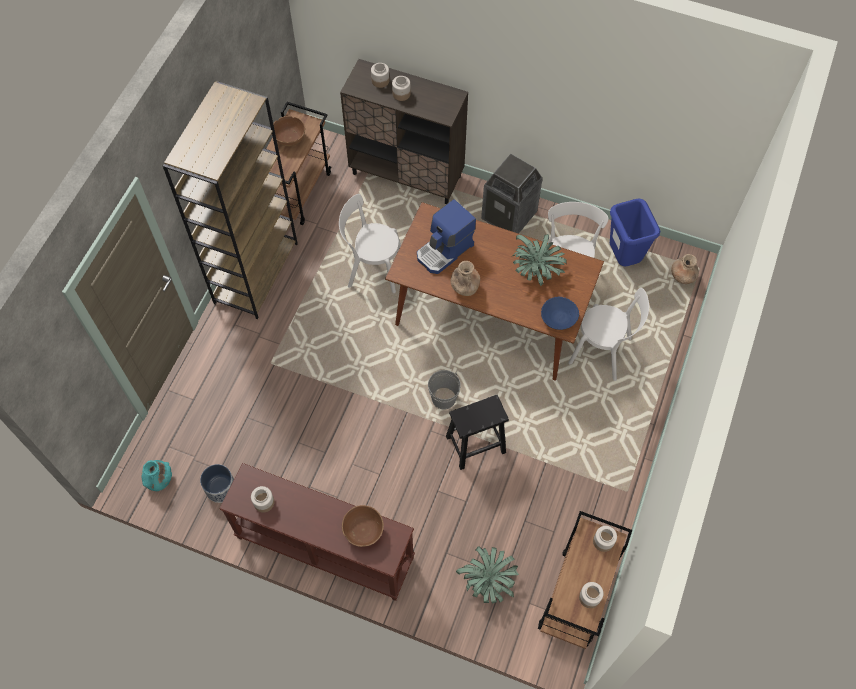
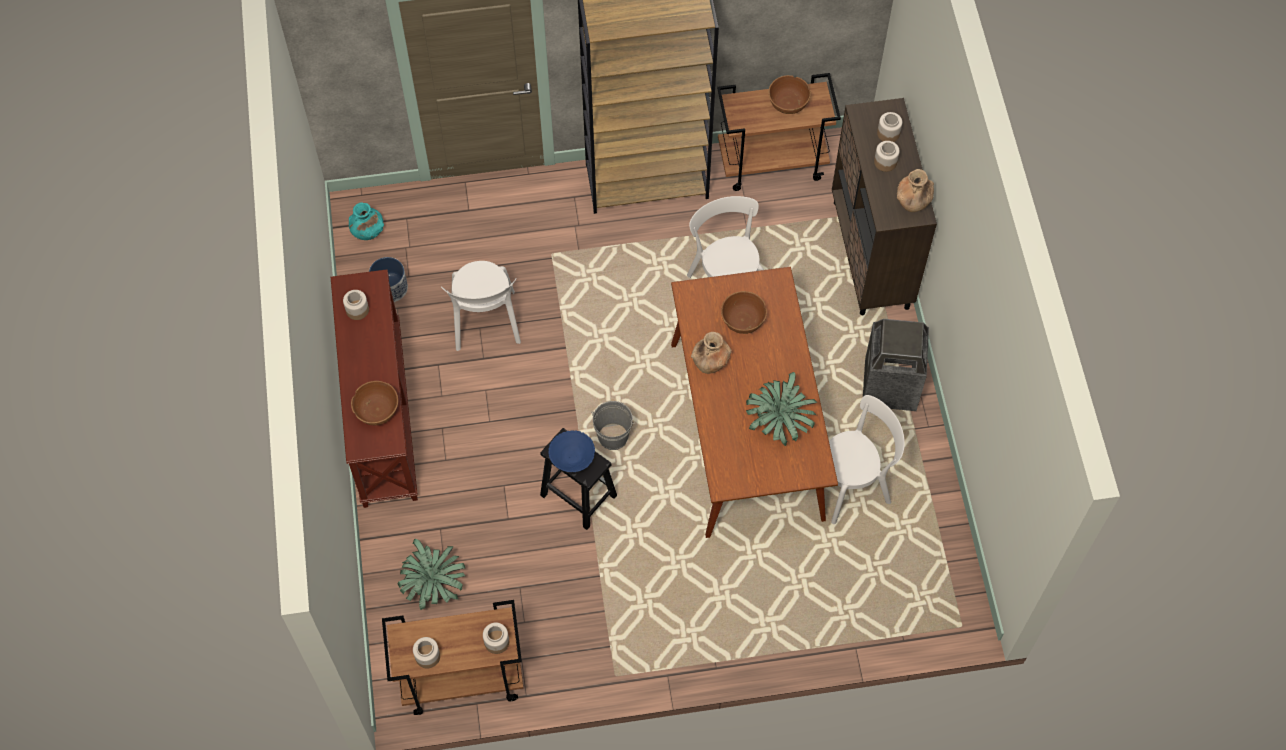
camera: 60 degrees right, 0 degrees up
(445, 251) = (743, 320): coffee machine -> brown bowl
(558, 318) = (732, 472): blue bowl -> blue bowl (572, 456)
(603, 352) = (775, 571): white chair -> white chair (485, 324)
(623, 258) = (917, 535): blue trash can -> none
(682, 276) = (936, 612): brown vase -> brown vase (913, 202)

